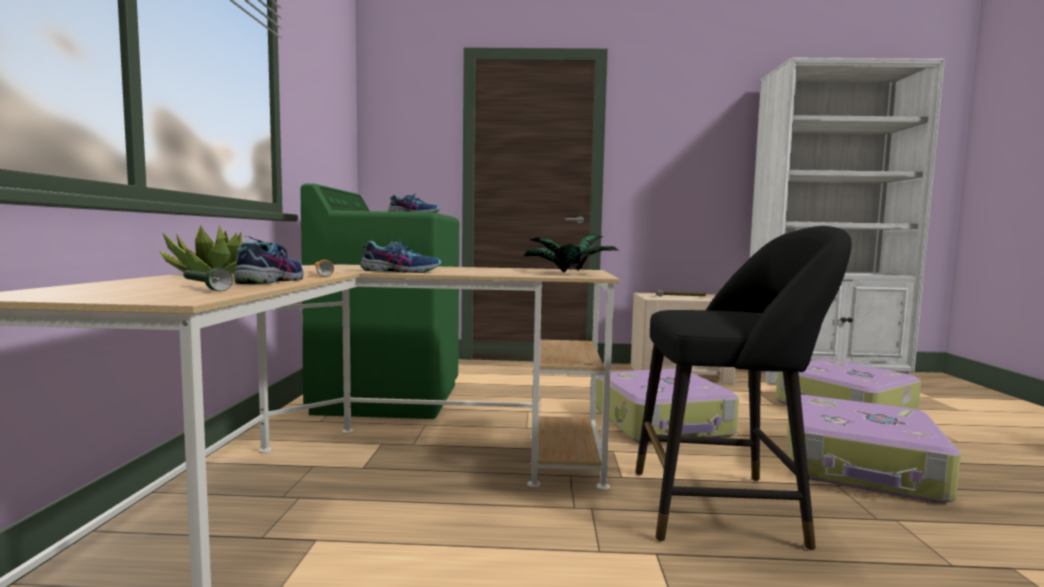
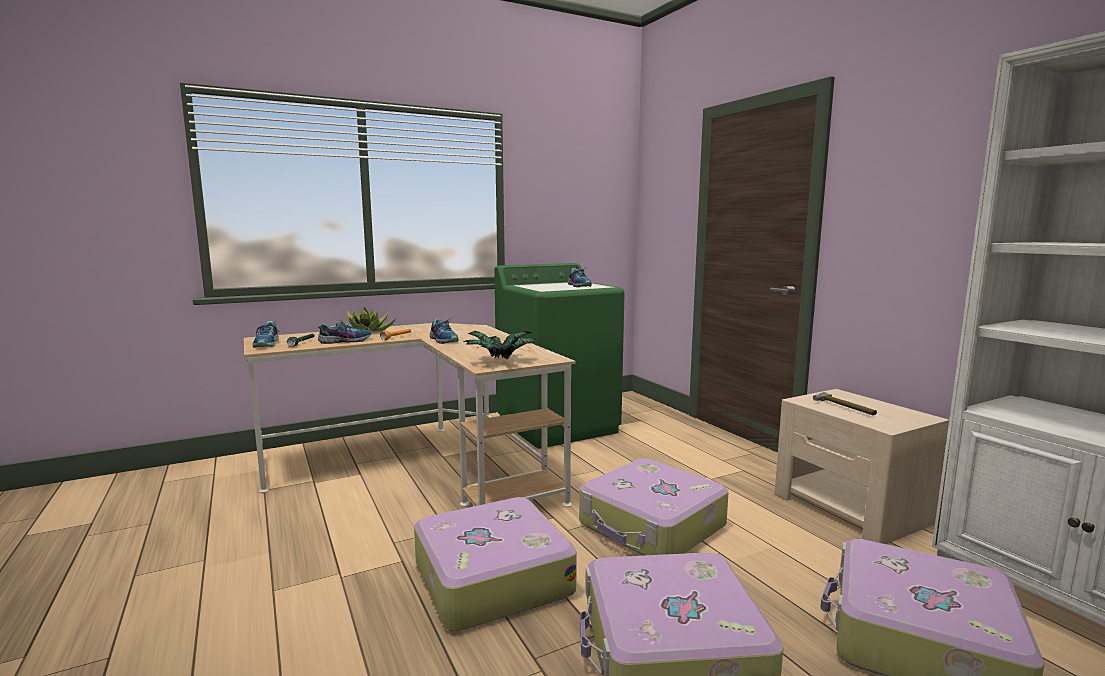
camera: 60 degrees right, 5 degrees up
(117, 295) = (267, 343): none -> shoe
(725, 507) = (490, 577): black stool -> suitcase

